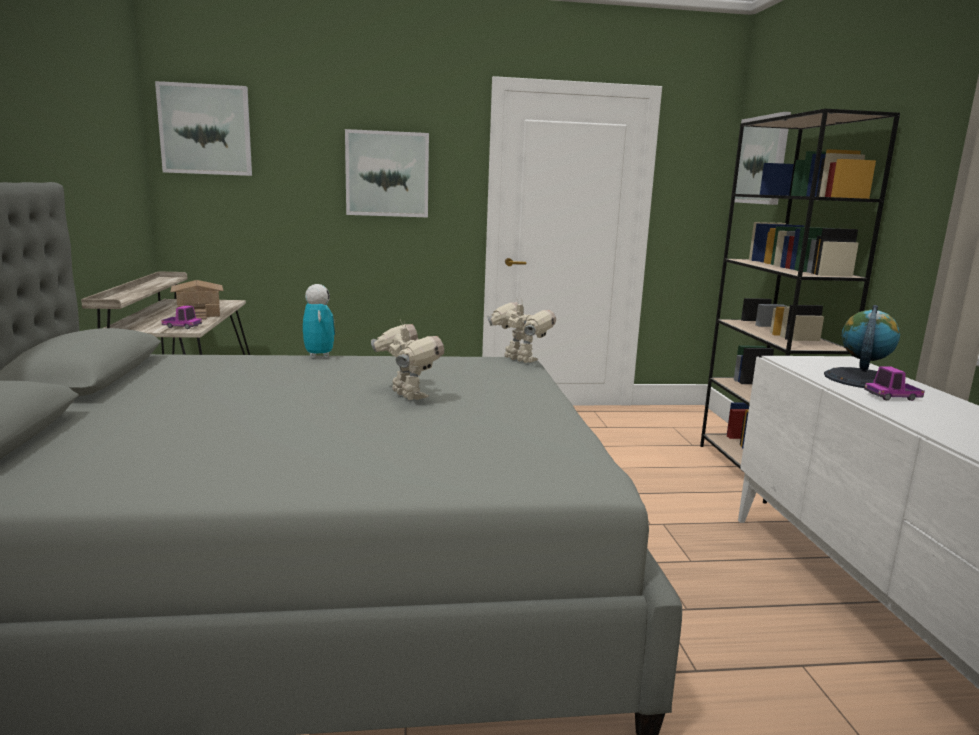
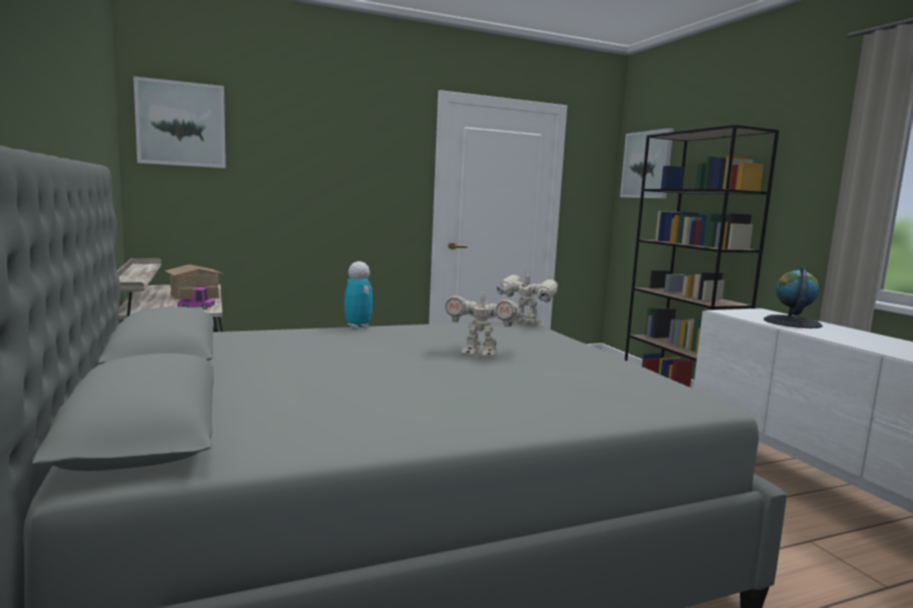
camera: 15 degrees left, 5 degrees down
(387, 174) = (350, 169): picture -> none
(407, 396) = (480, 353): toy robot -> toy robot turned 150 degrees clockwise
(892, 397) = (827, 332): toy truck -> none

